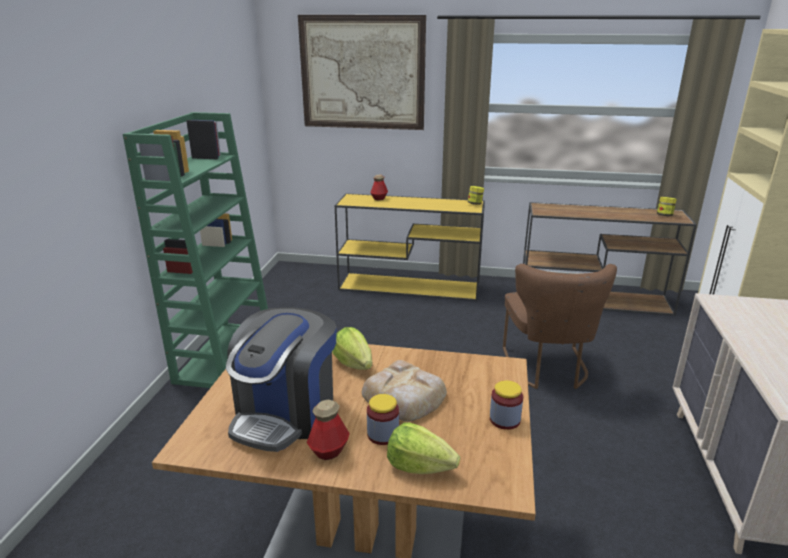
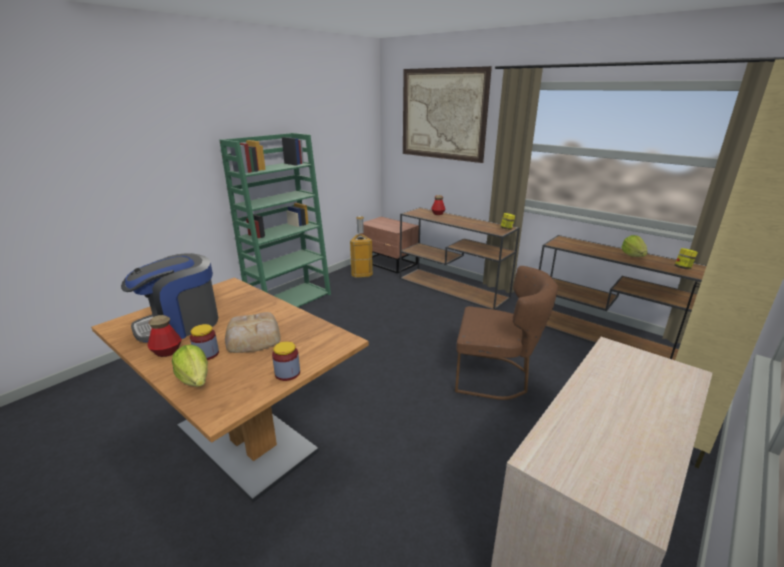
camera: 30 degrees right, 0 degrees up
(284, 295) = (361, 274): none -> trash can
(304, 273) = (389, 263): none -> brown nightstand
(354, 363) = (257, 309): lettuce -> lettuce (633, 255)
(411, 286) = (453, 288): yellow console table -> brown console table
(547, 369) = (496, 377): brown chair -> brown chair turned 105 degrees counterclockwise

